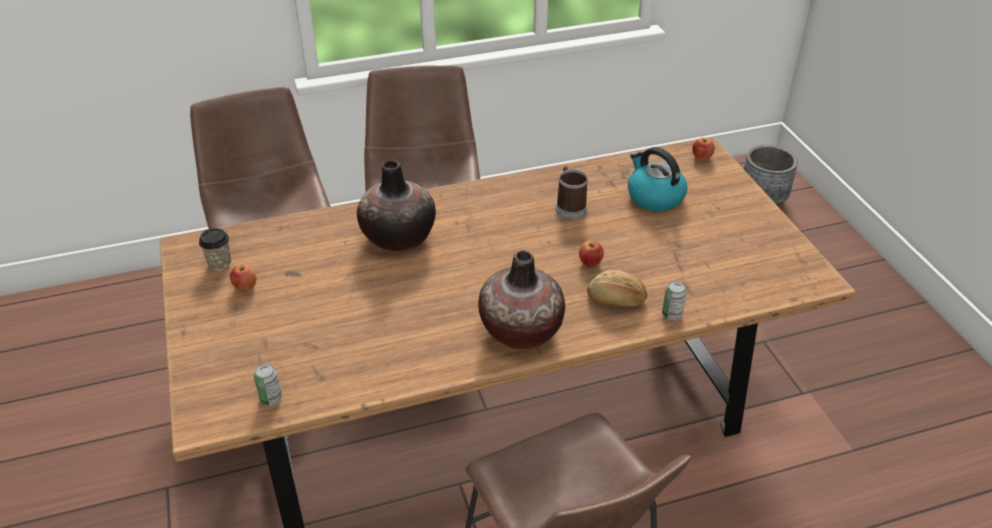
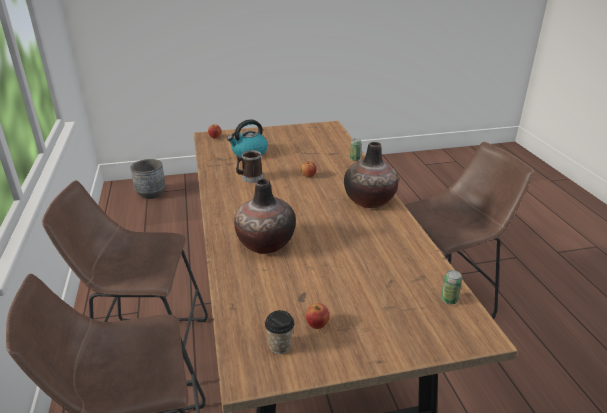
camera: 85 degrees left, 10 degrees down
(616, 300) = (342, 171): bread -> none

